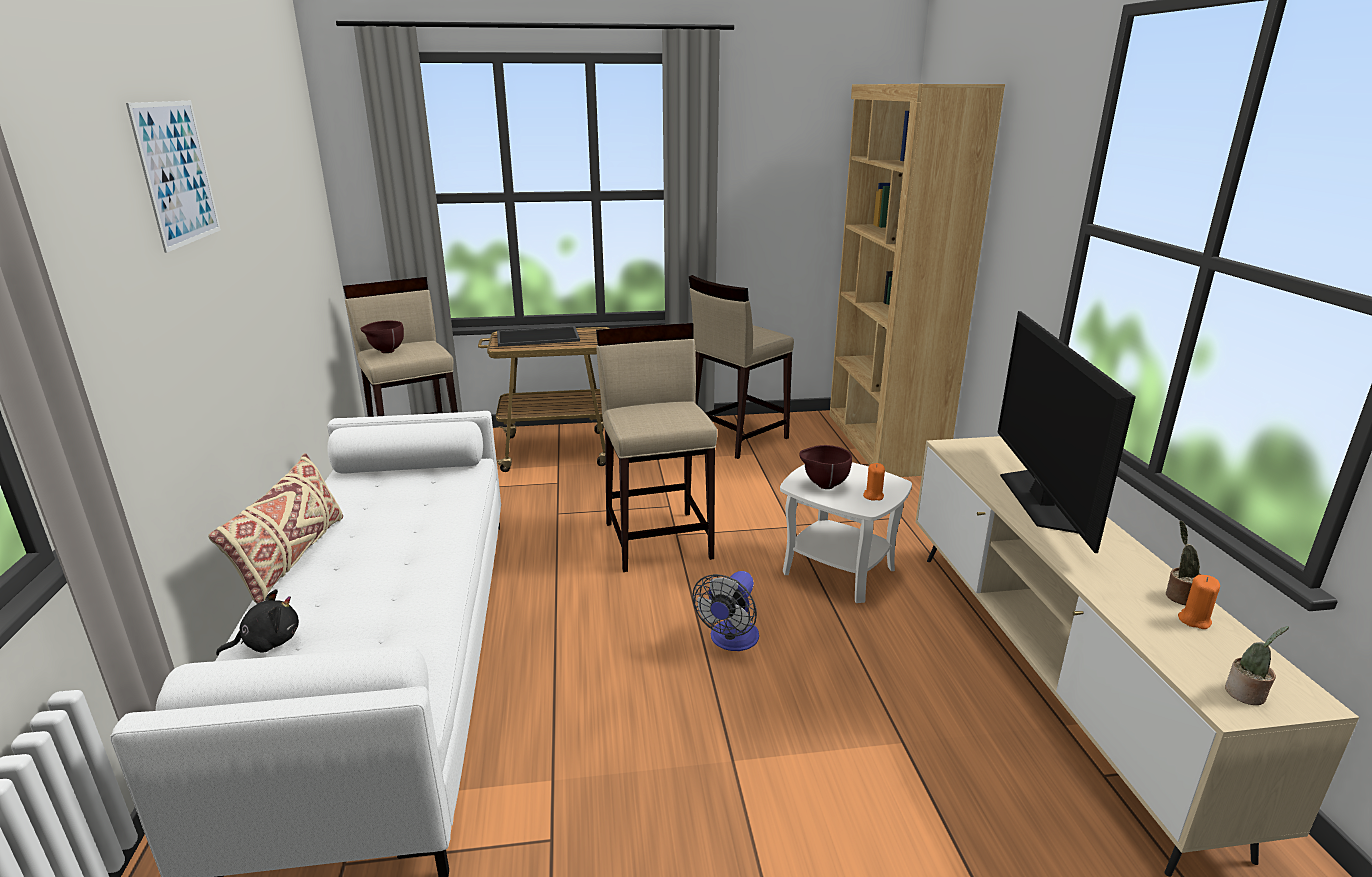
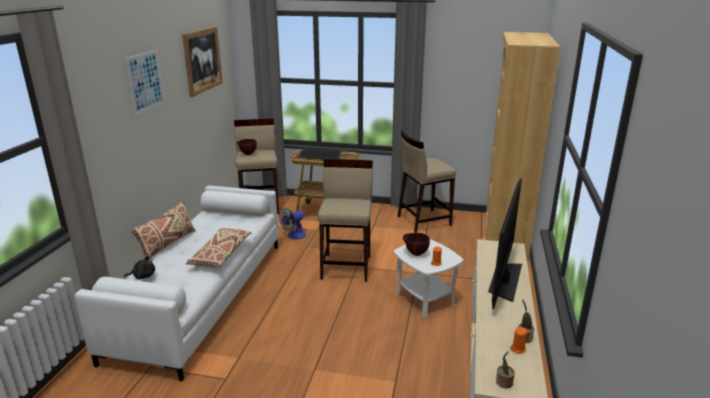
camera: 20 degrees right, 0 degrees up
(275, 149) = (202, 60): none -> picture
(437, 557) = (221, 255): none -> beige pillow
(731, 641) = (348, 320): fan -> fan (294, 236)

